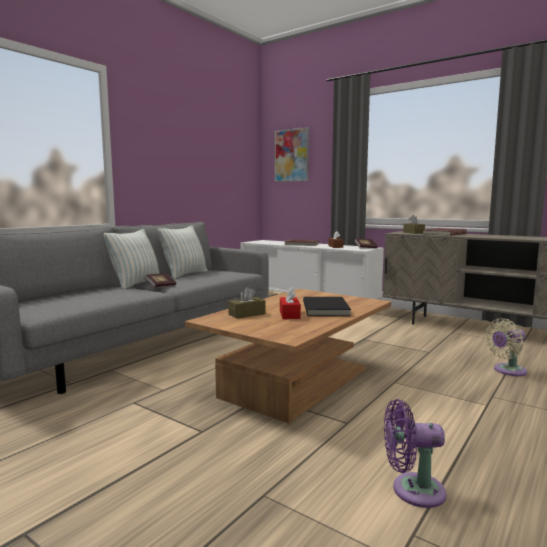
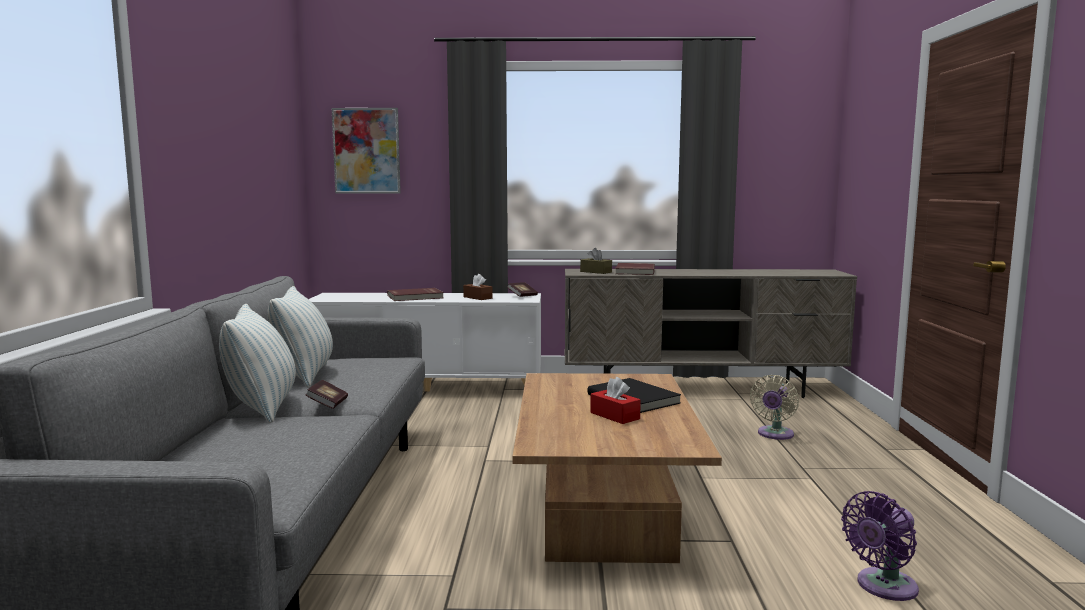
camera: 35 degrees left, 0 degrees up
(247, 314) = (565, 426): brown tissue box -> none

